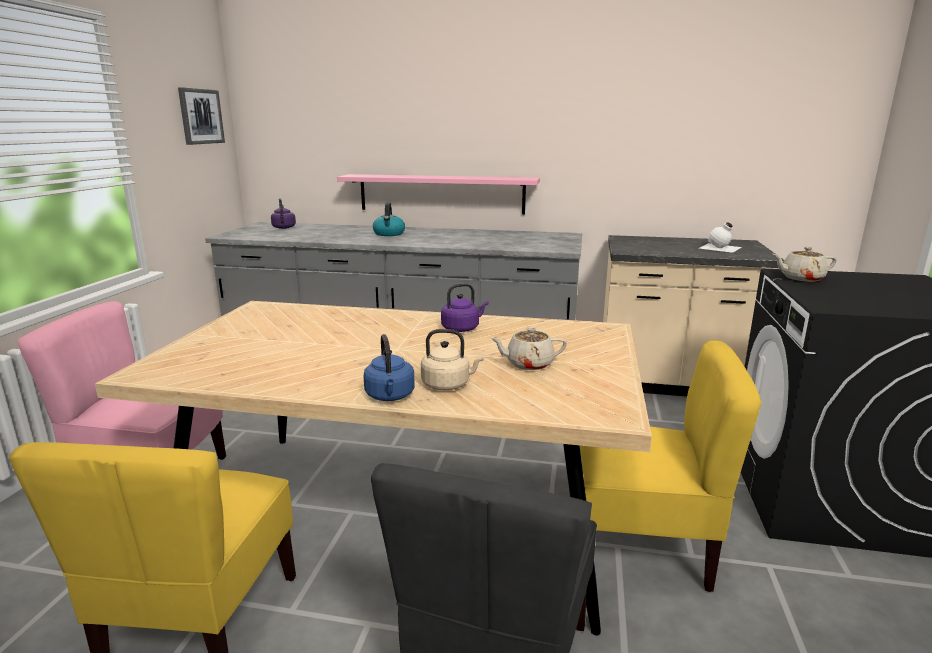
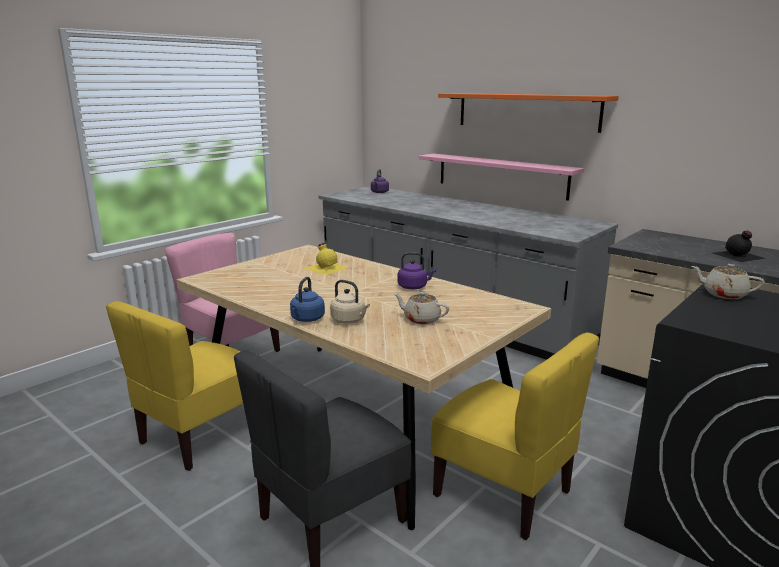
camera: 30 degrees right, 0 degrees up
(200, 116) = (332, 105): picture -> none
(317, 325) = (326, 267): none -> yellow bottle
(389, 234) = (446, 206): kettle -> none
(467, 118) = (526, 111): none -> orange shelf
(720, 247) = (738, 255): white bottle -> black bottle

